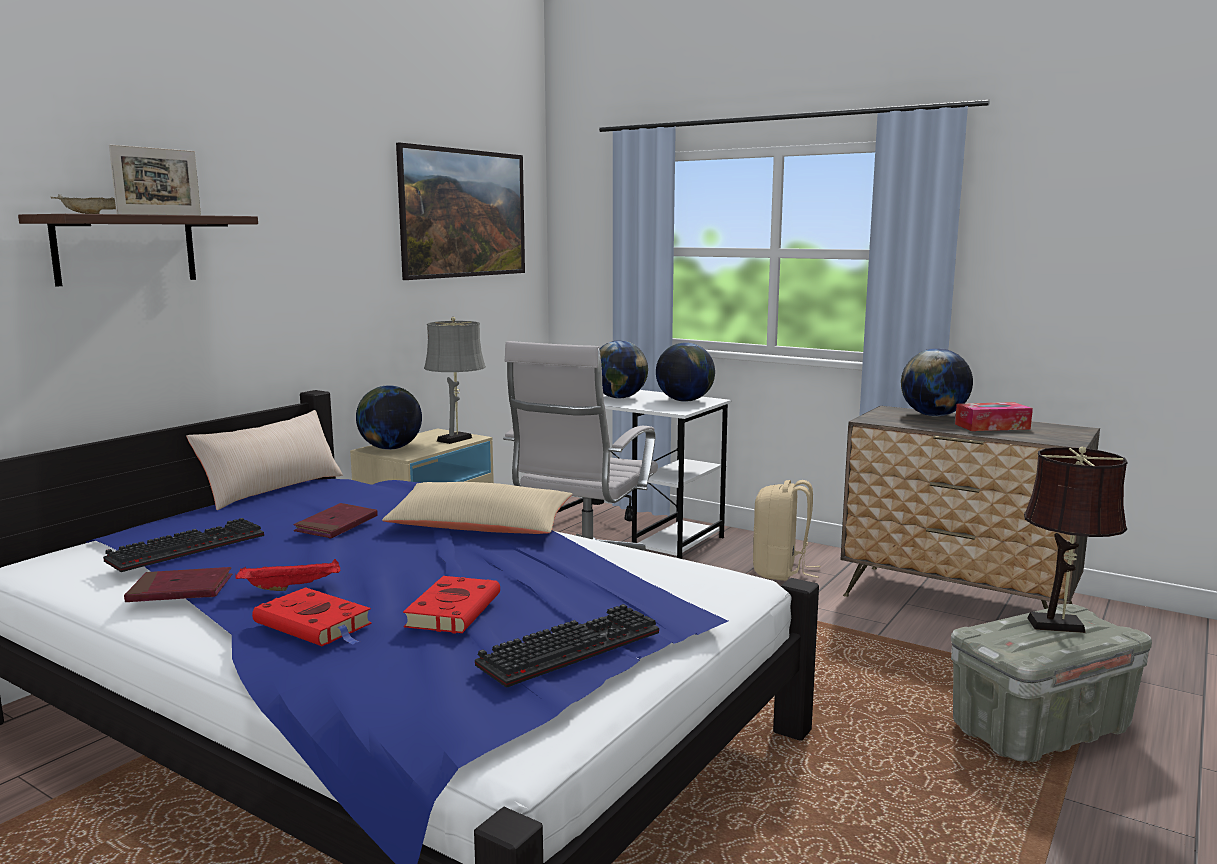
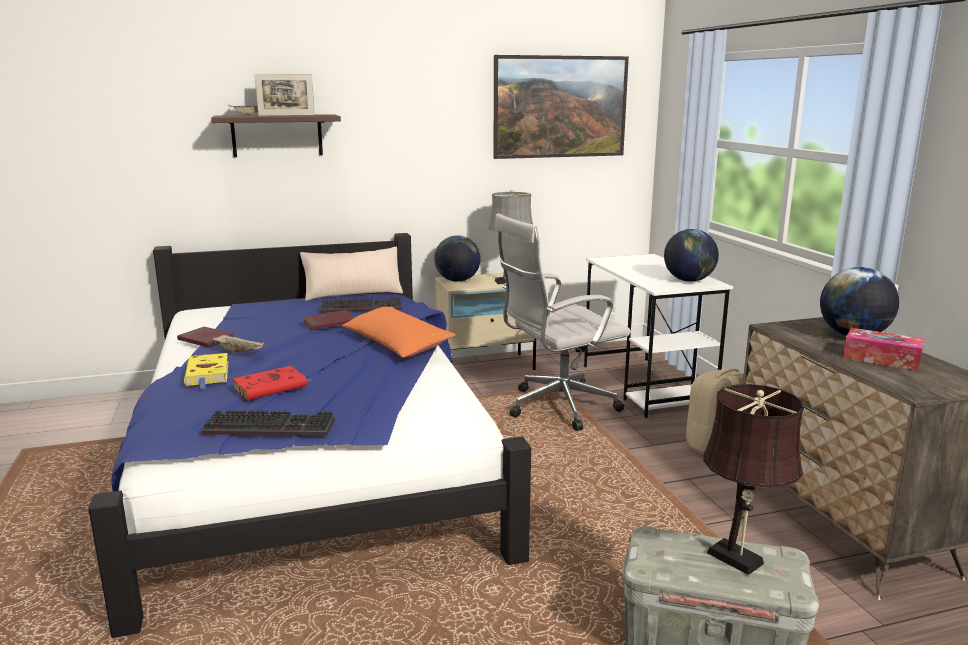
camera: 40 degrees right, 5 degrees up
(188, 547) = (250, 318): keyboard -> keyboard (363, 307)
(292, 587) = (240, 352): red tray -> beige tray
(315, 625) = (208, 374): red book -> yellow book
(479, 527) = (397, 344): beige pillow -> orange pillow
(619, 397) = (644, 269): globe -> none

